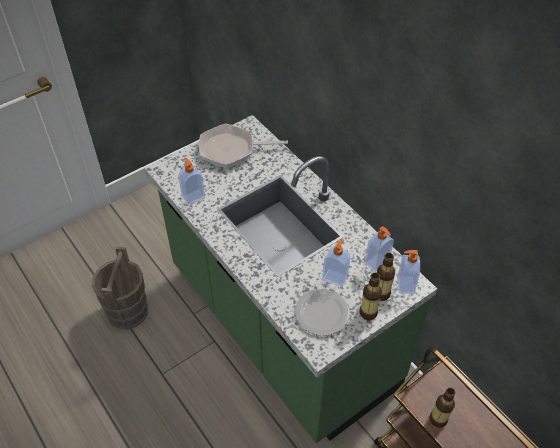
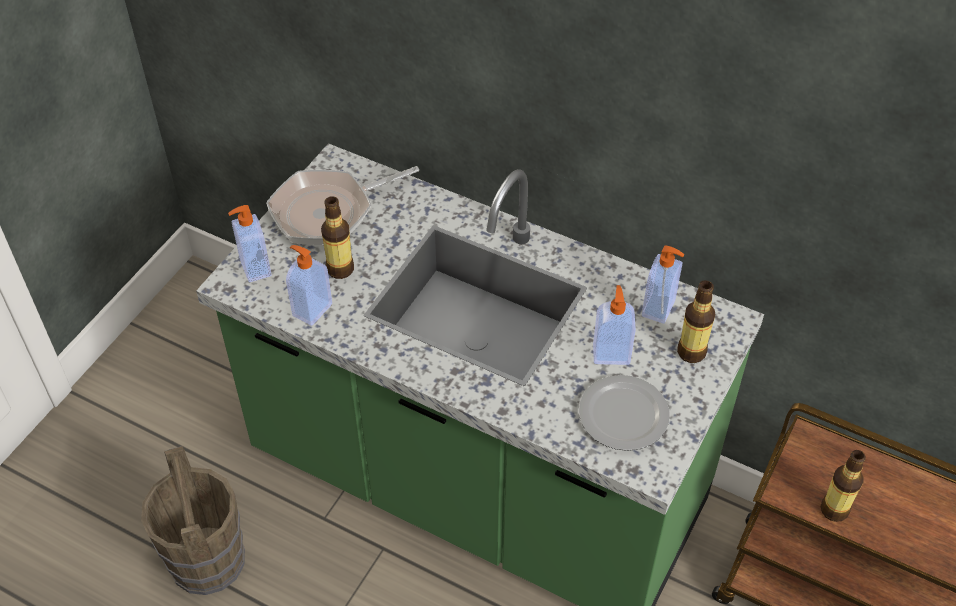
camera: 25 degrees left, 0 degrees up
(368, 313) = (689, 388): bottle -> bottle (340, 269)
(404, 285) = (716, 326): soap dispenser -> soap dispenser (254, 268)

